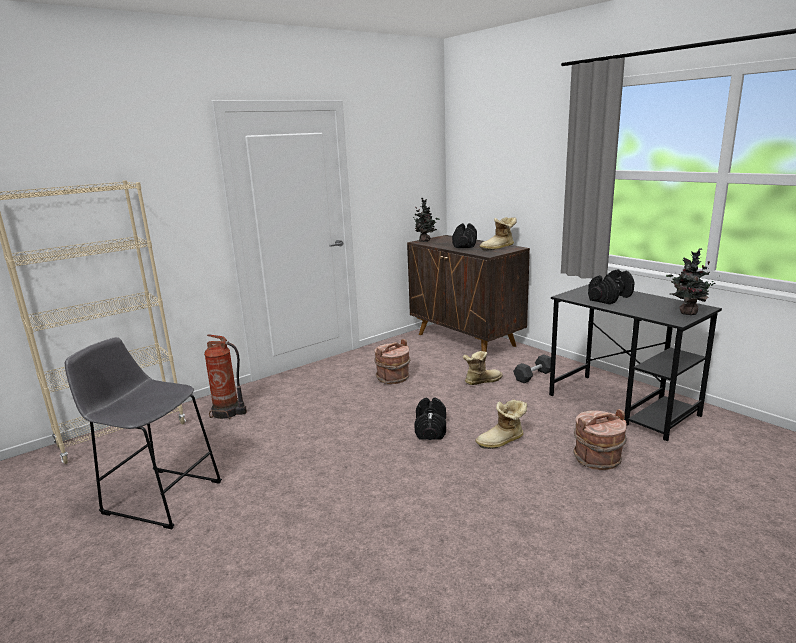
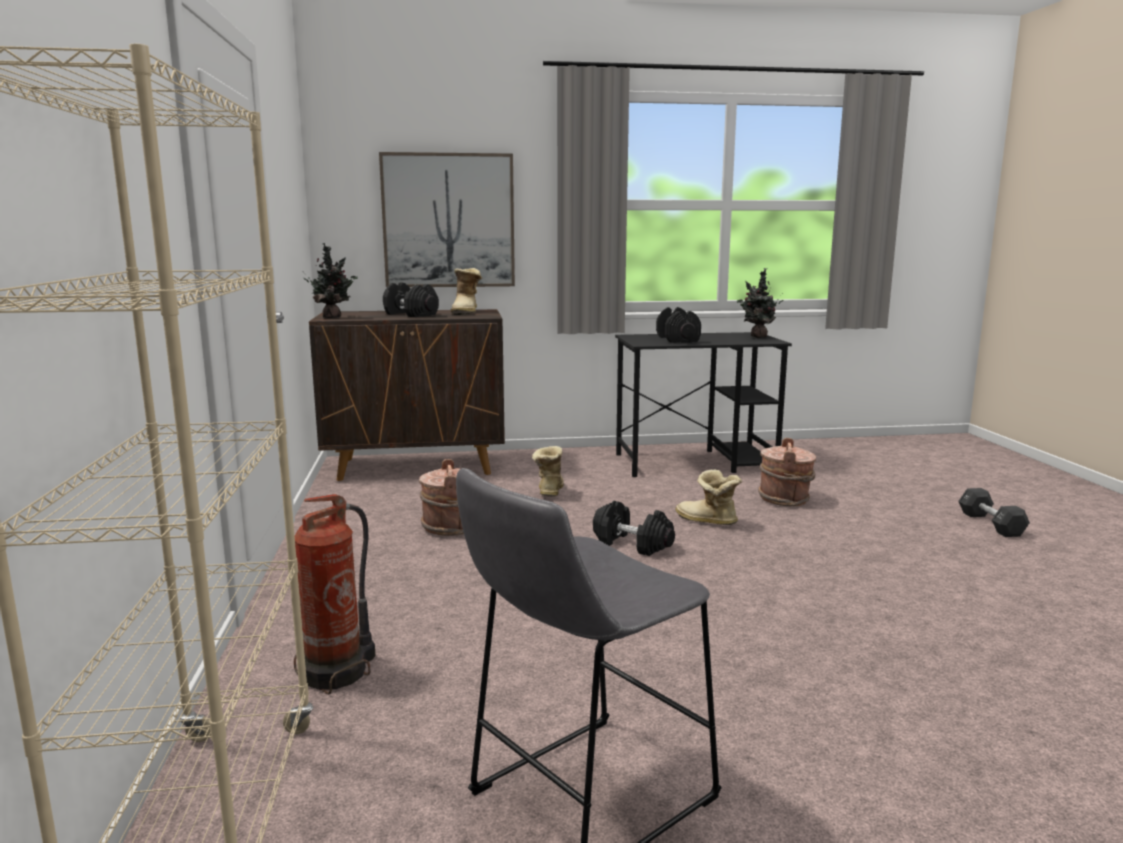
camera: 60 degrees left, 5 degrees down
(502, 441) = (707, 521): boot -> boot turned 120 degrees clockwise
(509, 183) = (448, 221): none -> picture
(533, 376) = (578, 469): black dumbbell -> black dumbbell (991, 524)

